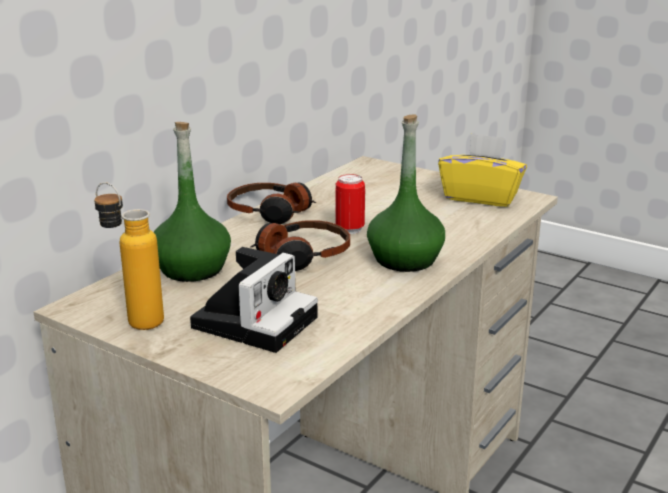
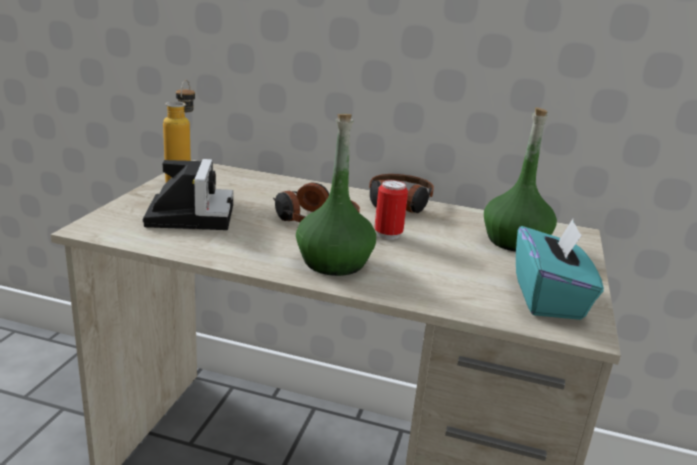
camera: 70 degrees right, 0 degrees up
(192, 269) = (269, 188): green bottle -> green bottle (515, 241)
(256, 320) = (189, 214): camera -> camera turned 105 degrees counterclockwise
(481, 197) = (549, 298): yellow tissue box -> turquoise tissue box

